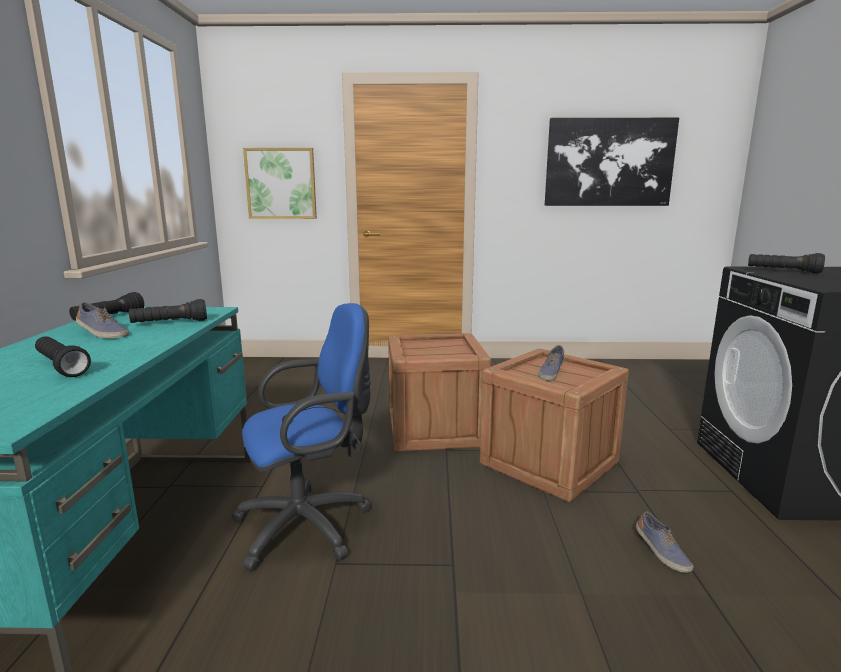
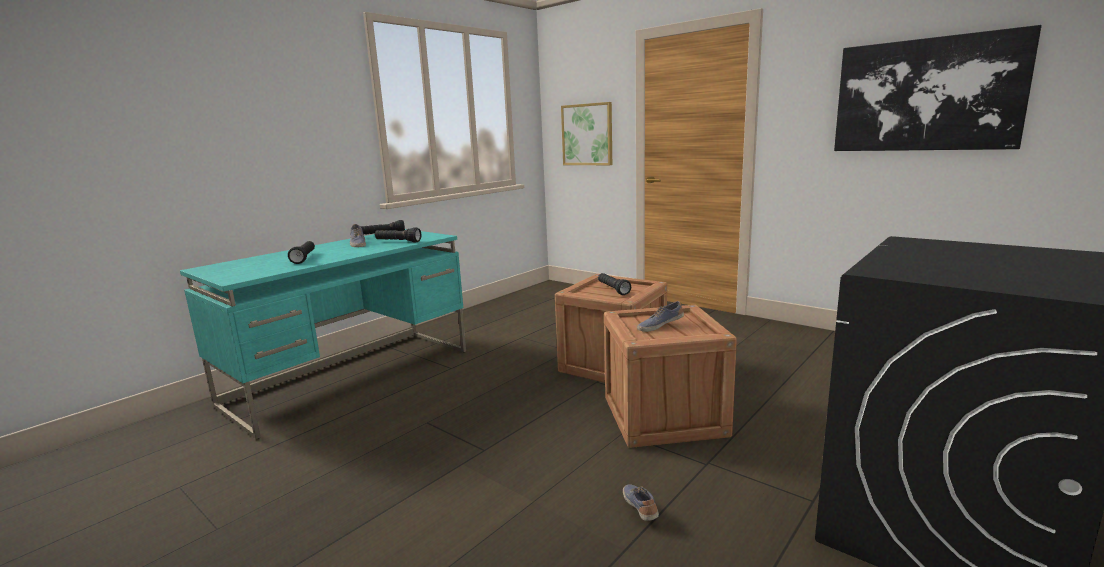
camera: 40 degrees right, 0 degrees up
(310, 525) = (444, 398): blue office chair -> none
(661, 552) = (640, 508): shoe -> shoe turned 150 degrees clockwise
(783, 271) = (933, 248): black flashlight -> black flashlight (613, 289)

